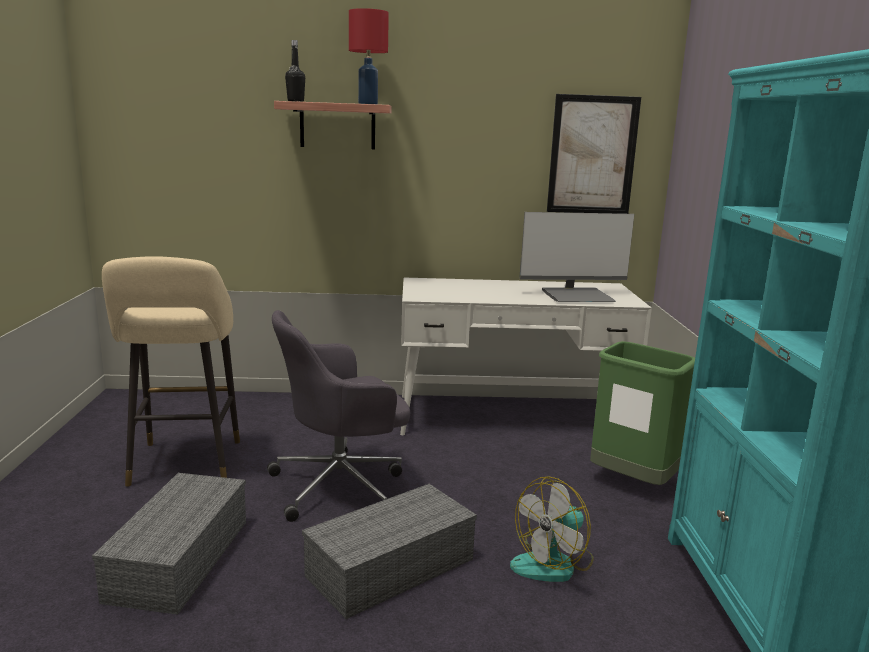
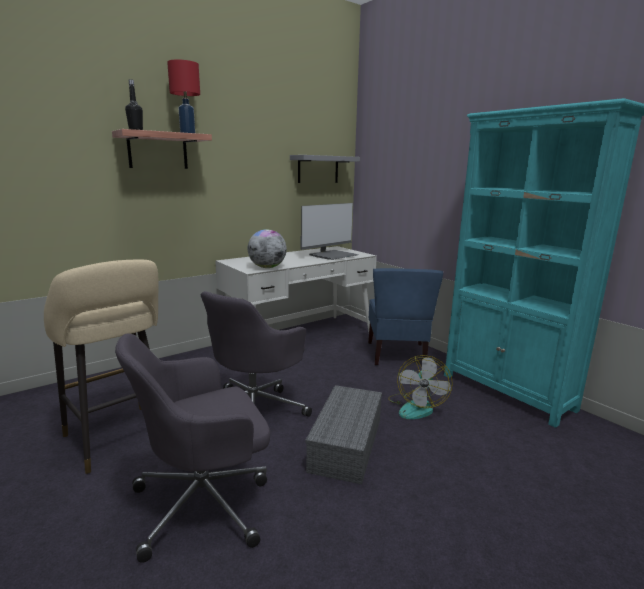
camera: 35 degrees left, 0 degrees up
(179, 557) = (205, 502): grey storage box -> grey office chair
(444, 297) = (267, 267): none -> globe
(592, 155) = (318, 169): picture -> grey shelf
(631, 482) = (397, 354): green trash can -> blue chair

